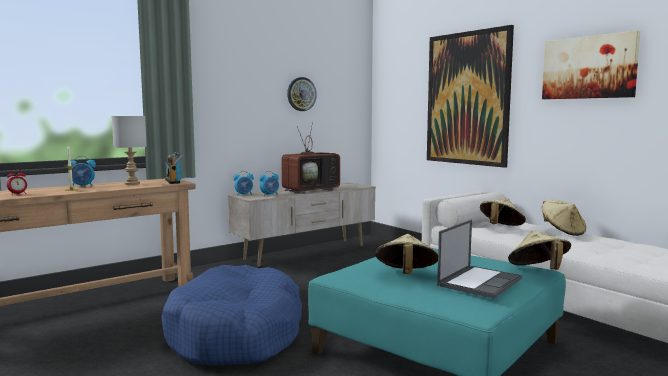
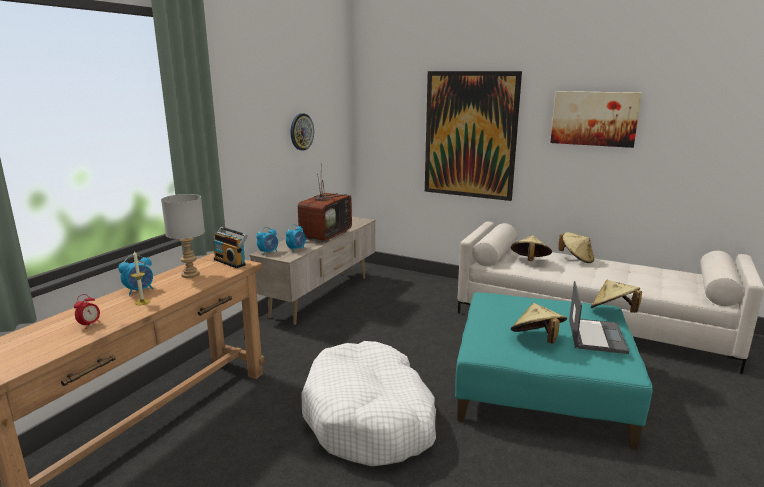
camera: 25 degrees left, 10 degrees up
(236, 334) = (370, 418): blue dog bed -> white dog bed

